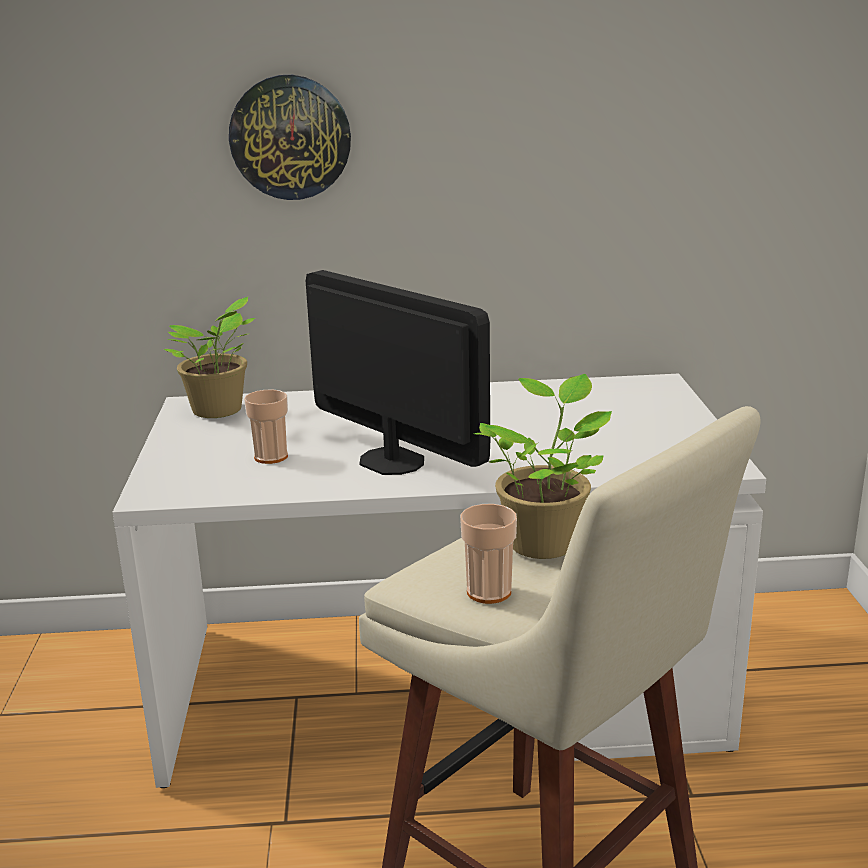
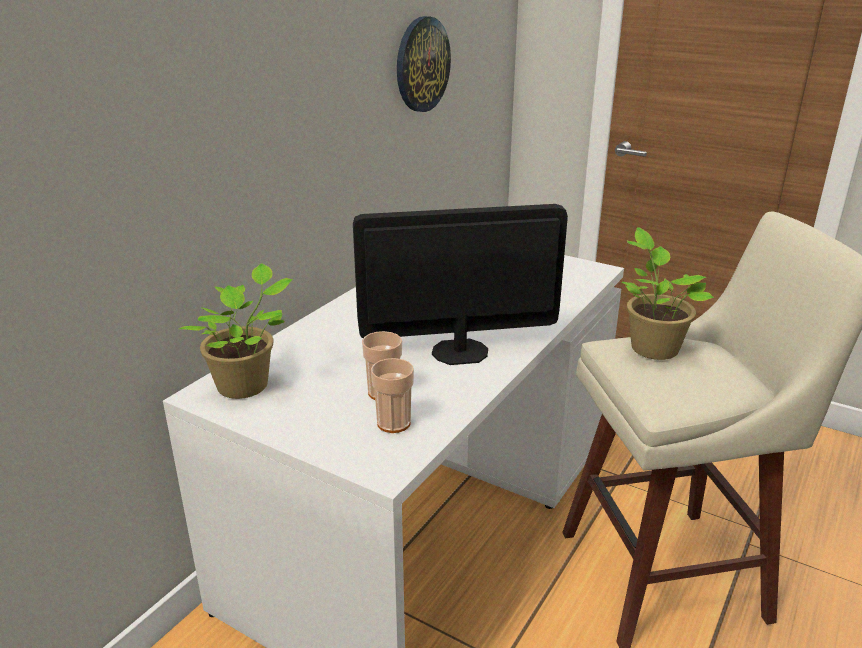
camera: 55 degrees left, 5 degrees up
(290, 137) = (232, 98): wall clock -> wall clock (421, 64)
(489, 592) = (704, 386): cup -> cup (393, 423)

